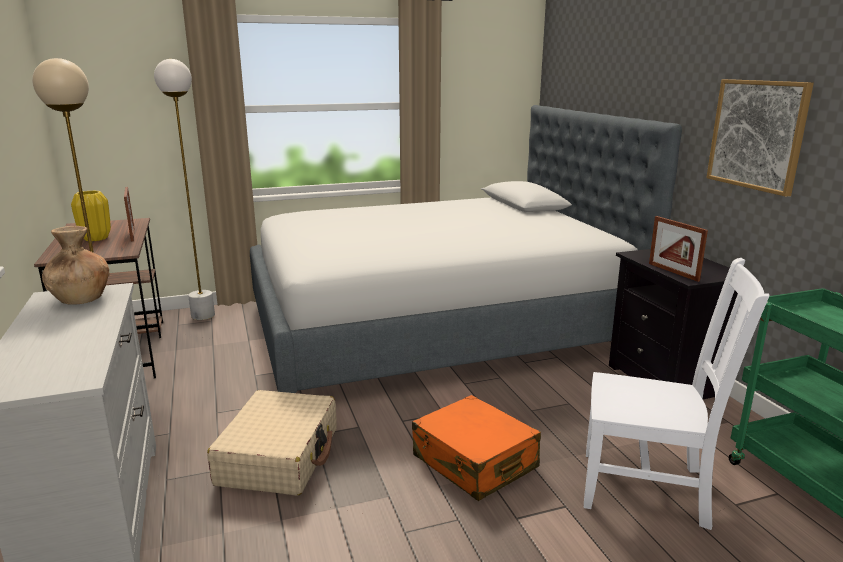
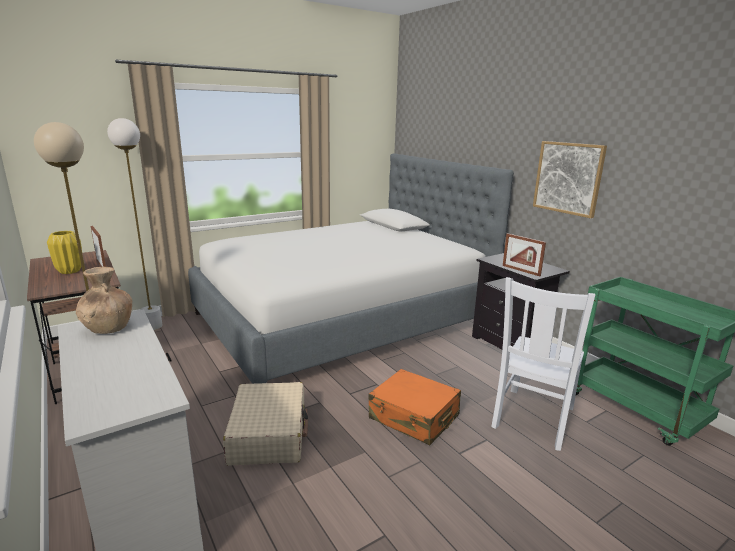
camera: 15 degrees left, 0 degrees up
(648, 488) = (532, 419): white chair -> white chair turned 120 degrees clockwise

